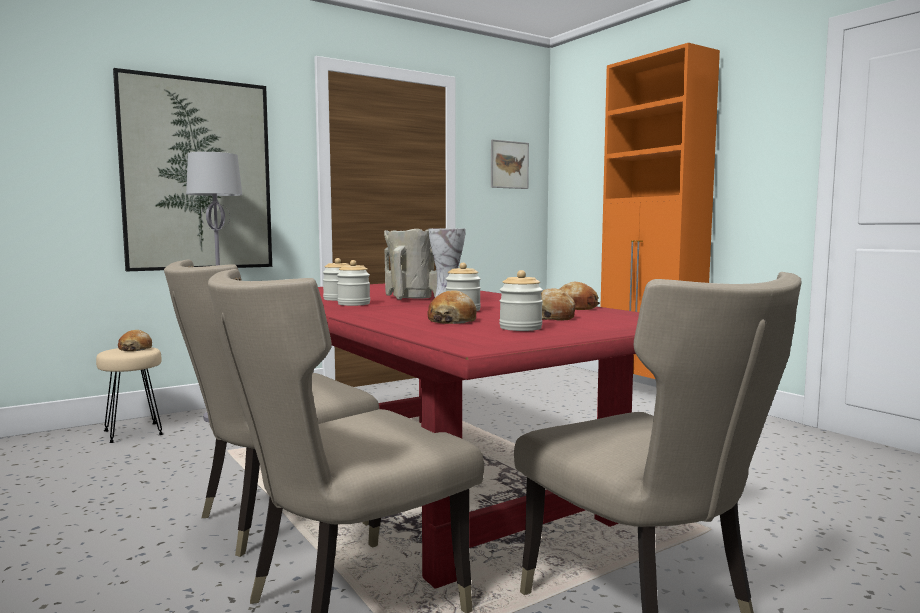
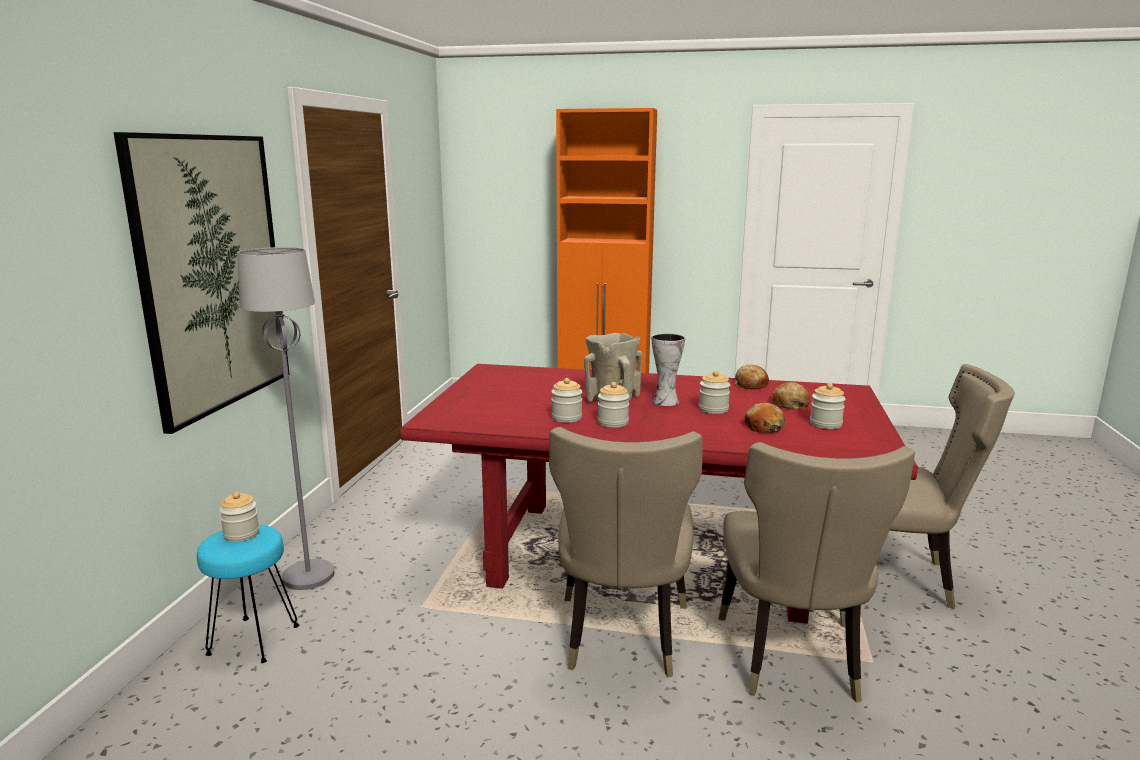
camera: 45 degrees left, 10 degrees up
(133, 432) = (253, 639): beige stool -> turquoise stool
(135, 348) = (241, 534): bread -> jar
(509, 164) = (423, 197): picture -> none

